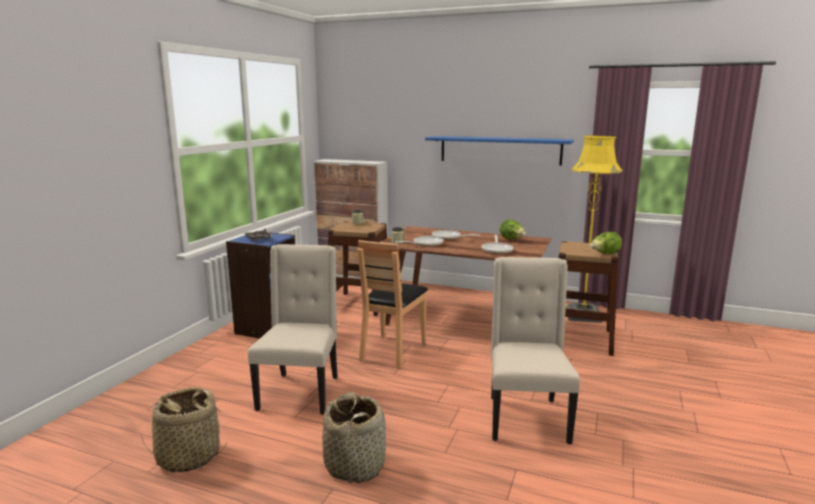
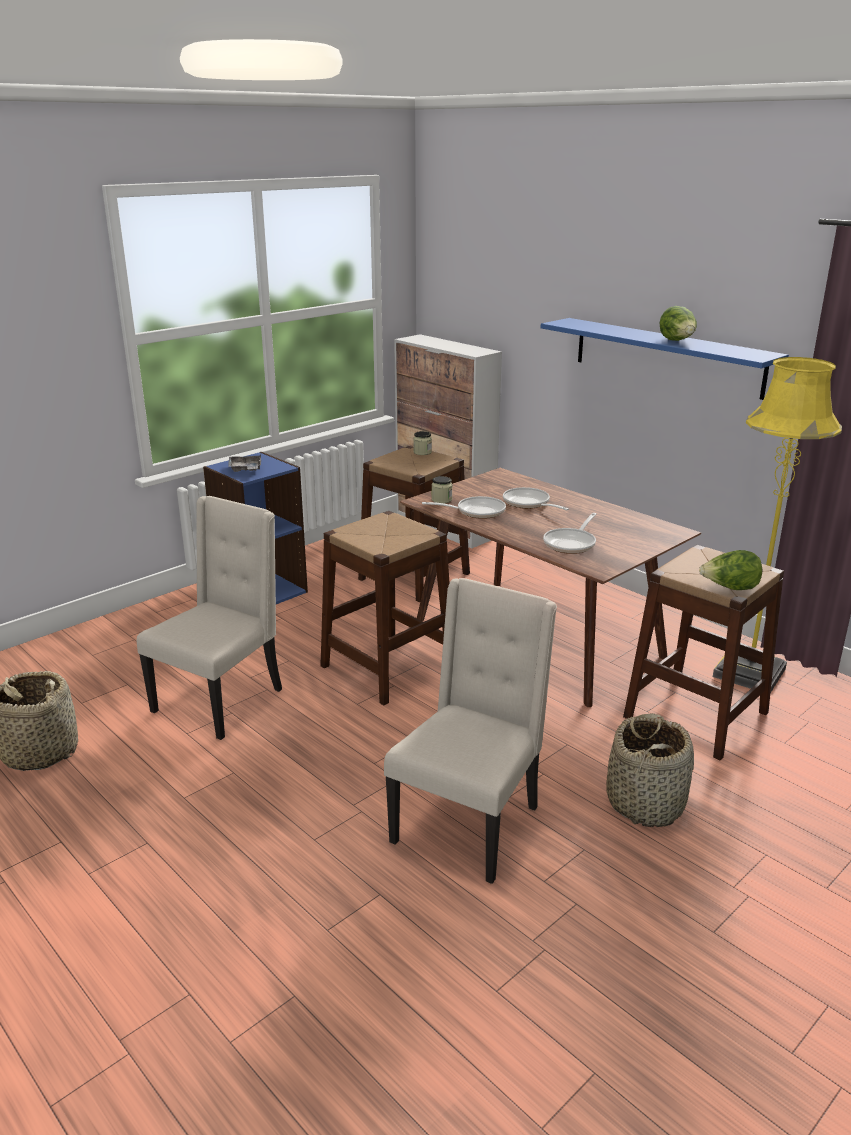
camera: 25 degrees right, 10 degrees up
(355, 465) = (196, 820): basket -> basket (646, 803)
(392, 351) = (387, 667): brown chair -> brown stool
(512, 239) = (627, 524): lettuce -> lettuce (677, 341)

